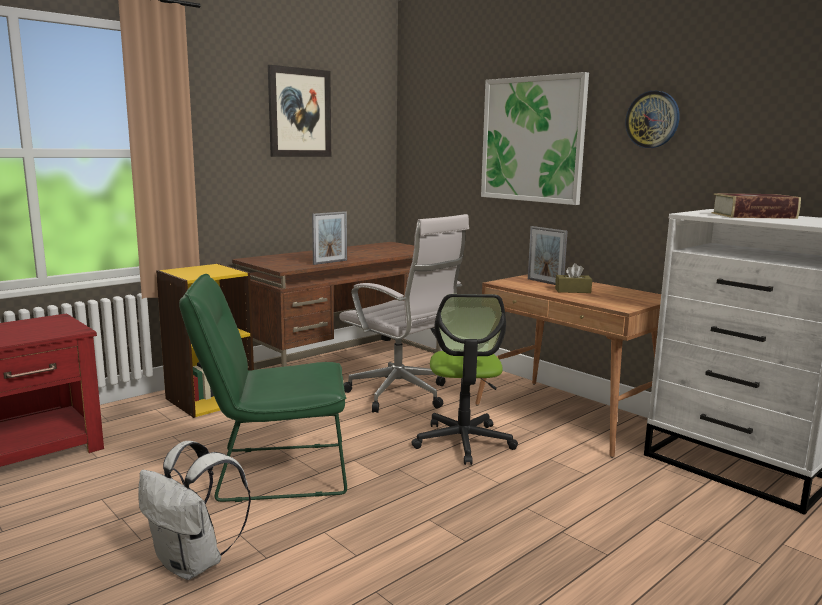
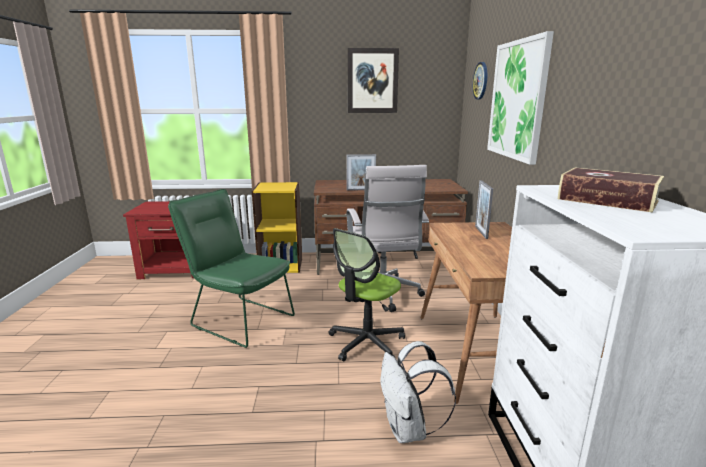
camera: 40 degrees right, 5 degrees up
(193, 563) = (132, 354): white backpack -> white backpack (409, 430)
(572, 291) = (483, 245): brown tissue box -> none
(652, 119) = (588, 79): wall clock -> wall clock (481, 80)

